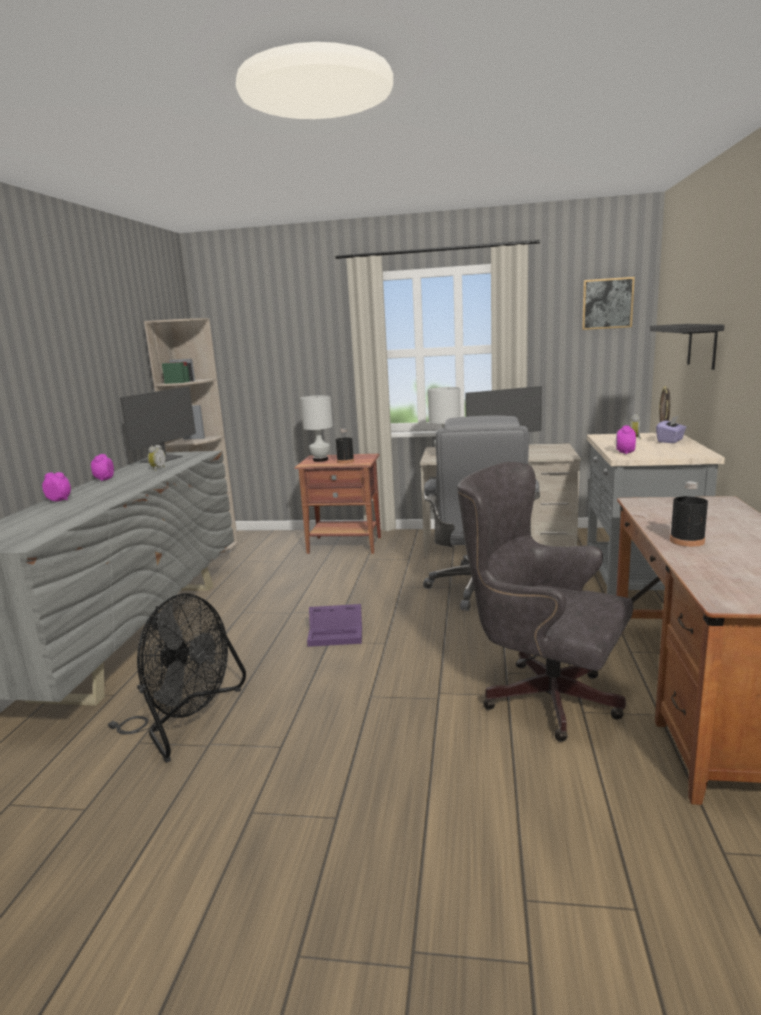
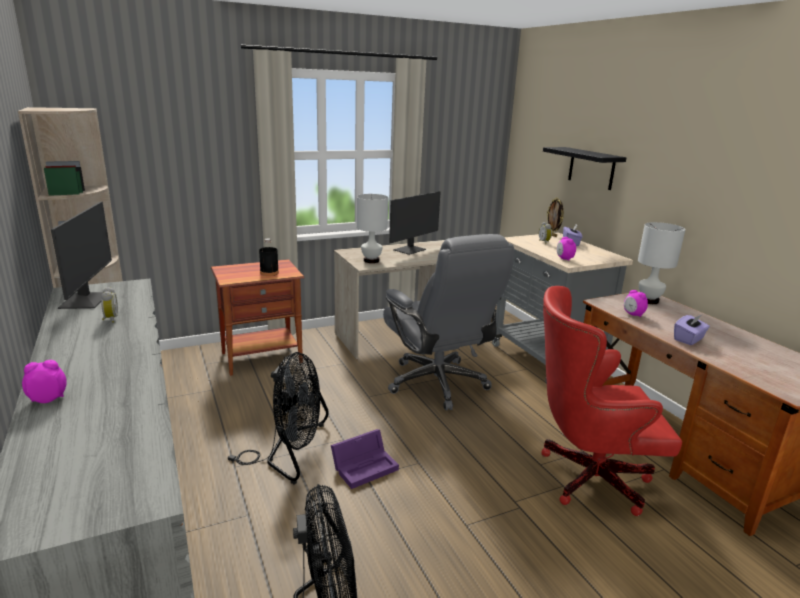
camera: 35 degrees left, 5 degrees up
(104, 479) = (54, 348): alarm clock -> alarm clock (633, 314)
(290, 611) = (289, 452): none -> black fan
(320, 460) = (237, 273): white table lamp -> white table lamp (649, 301)
(542, 697) = (586, 479): grey office chair -> red office chair
(607, 303) = (478, 118): picture -> none
(687, 541) = (689, 339): black bottle -> purple tissue box

